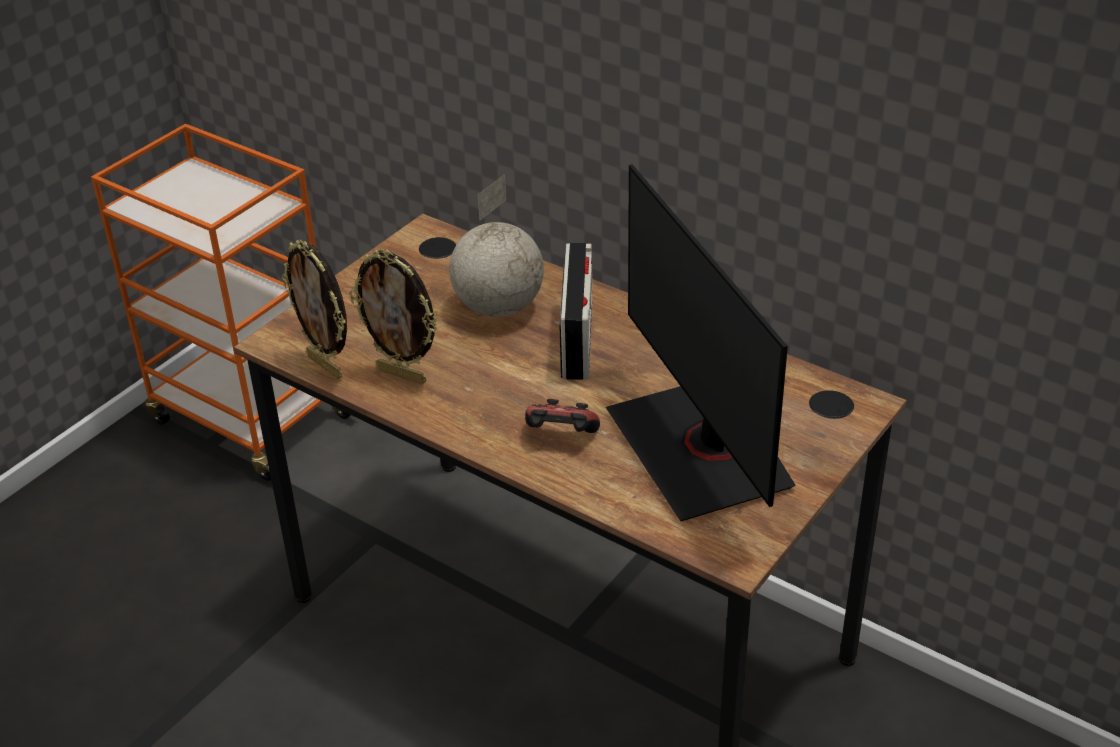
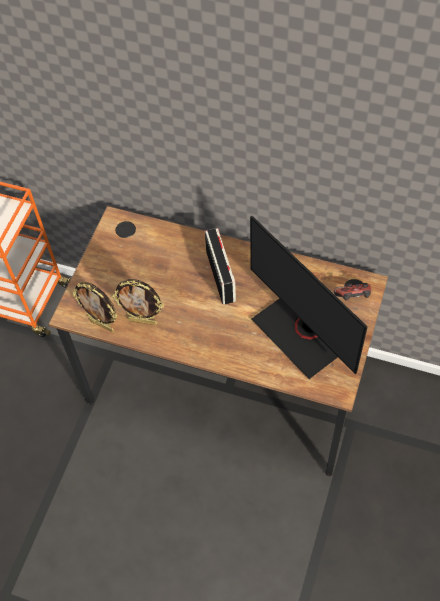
camera: 15 degrees left, 20 degrees up
(497, 308) = (173, 264): globe -> none
(561, 437) = (235, 341): game controller -> game controller (353, 297)

